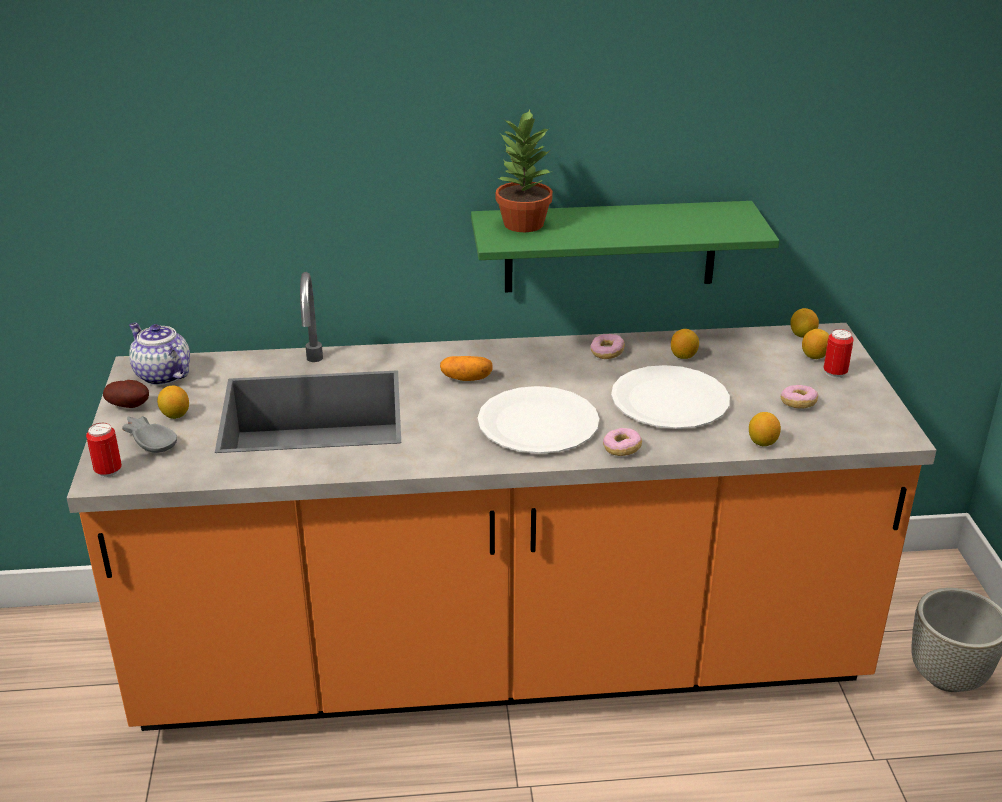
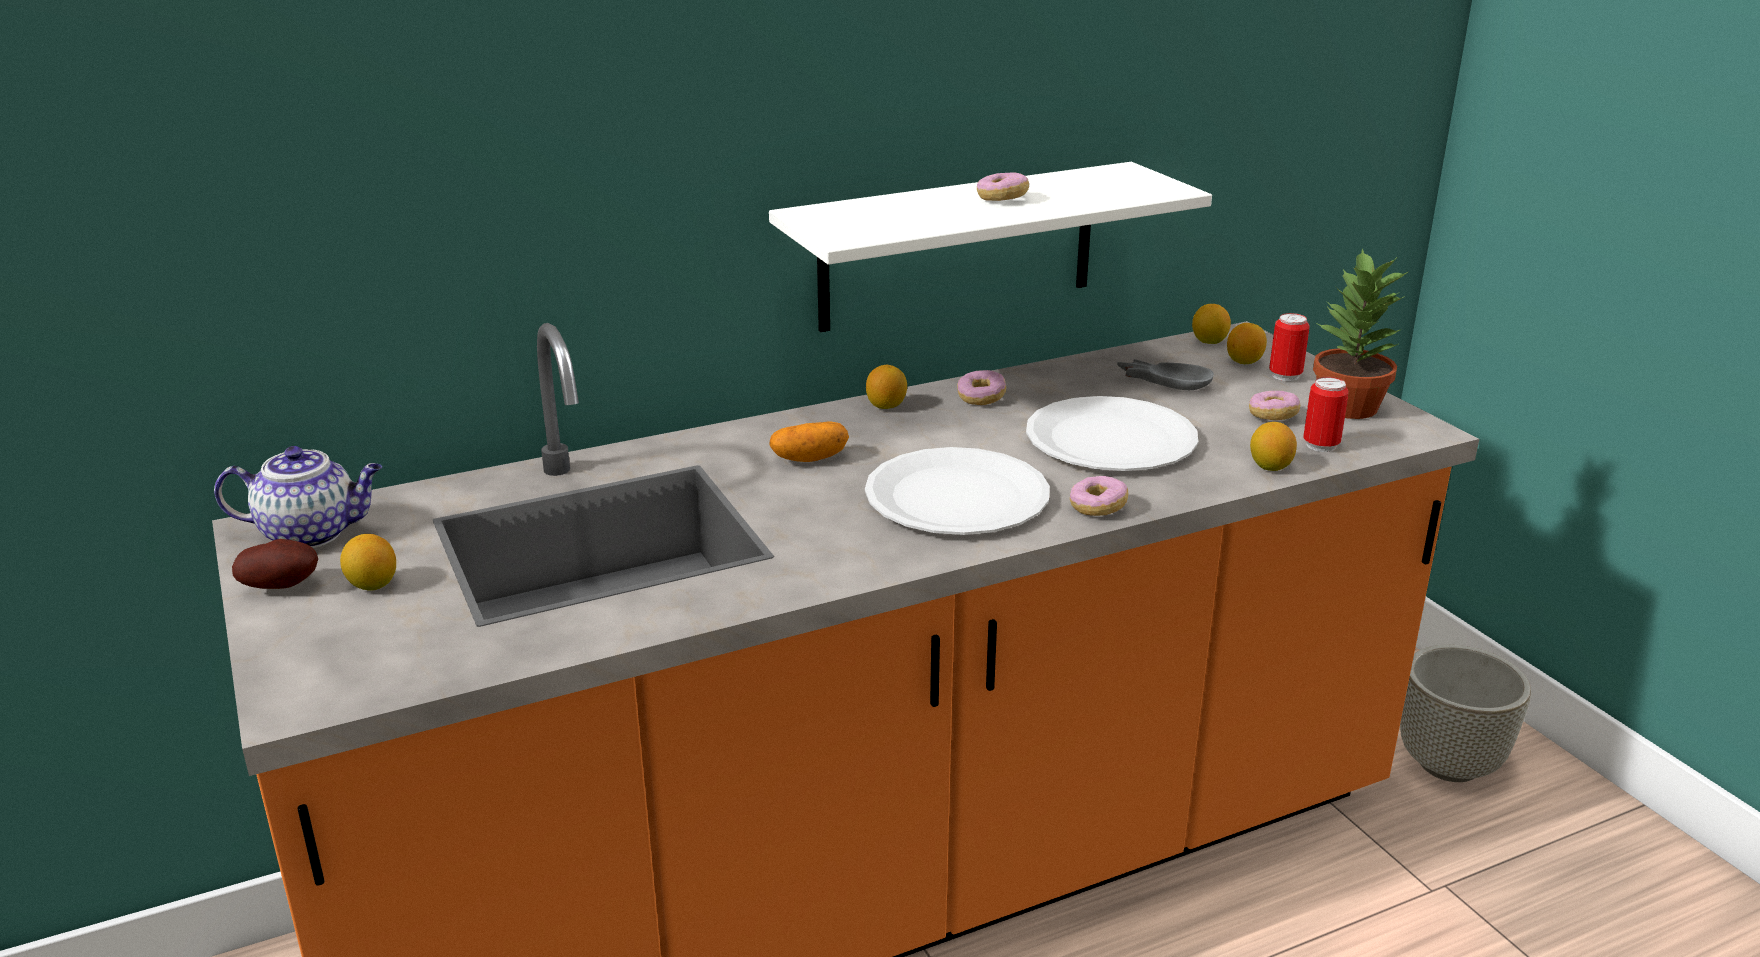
camera: 20 degrees left, 5 degrees down
(108, 471) = (300, 690): can -> can (1321, 445)
(150, 439) = (350, 628): grey bowl -> grey bowl (1164, 382)
(161, 375) = (312, 533): teapot -> teapot turned 150 degrees clockwise
(522, 224) = (859, 215): potted plant -> potted plant (1348, 408)
(610, 246) = (958, 246): green shelf -> white shelf
(628, 223) = (1002, 198): none -> donut
(683, 356) = (1084, 386): lemon -> lemon (886, 406)

